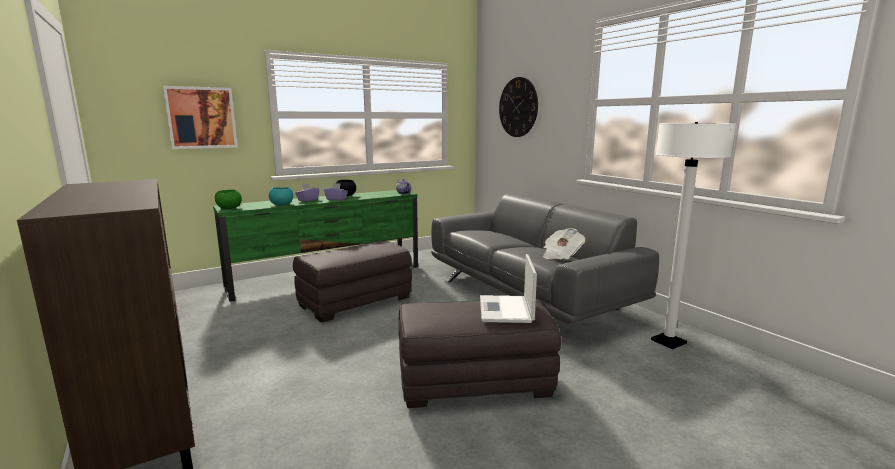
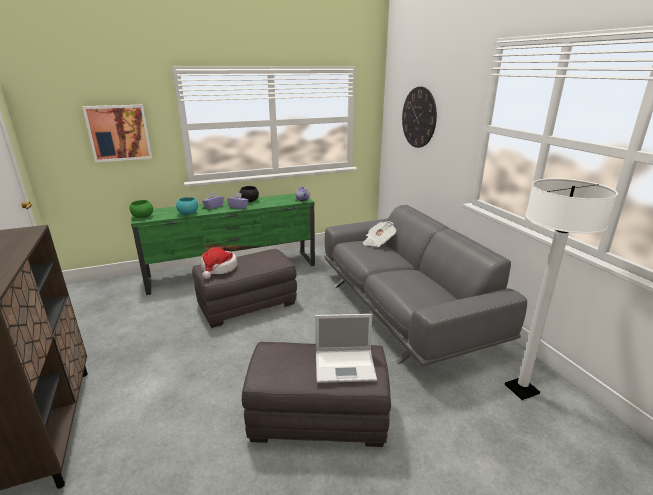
camera: 10 degrees right, 10 degrees up
(327, 255) = (219, 269): none -> hat
(506, 310) = (346, 365): laptop -> laptop turned 105 degrees counterclockwise
(561, 255) = (429, 289): newspaper -> newspaper (378, 242)

